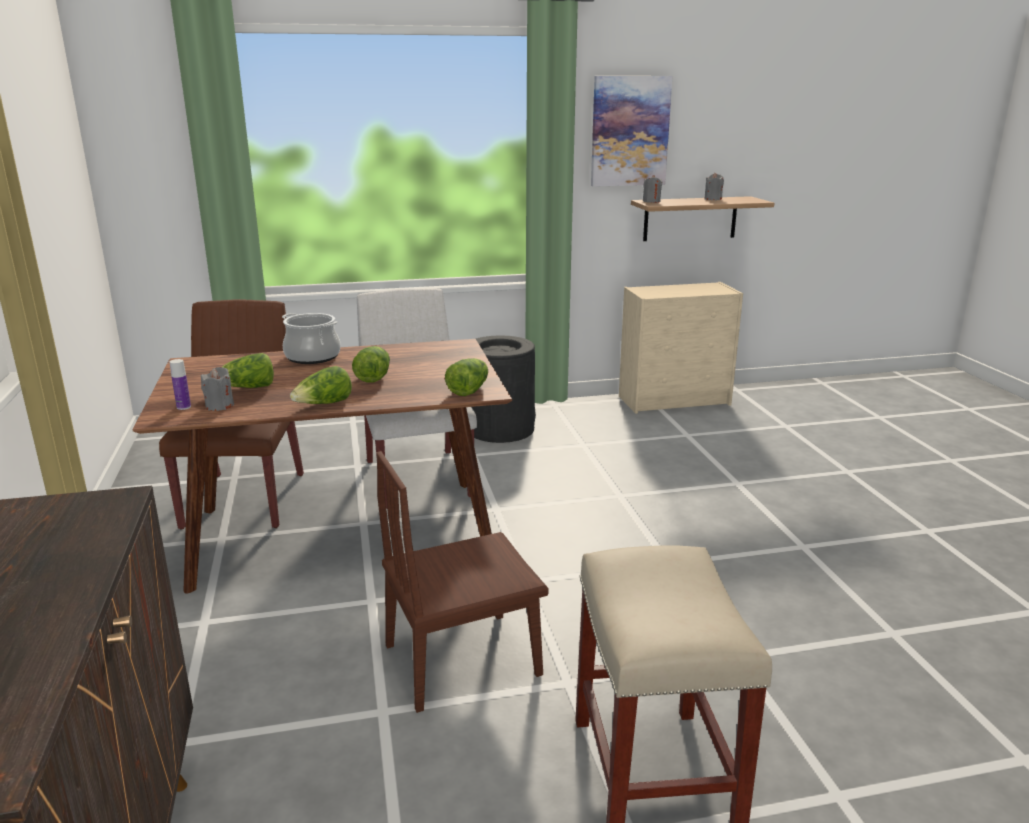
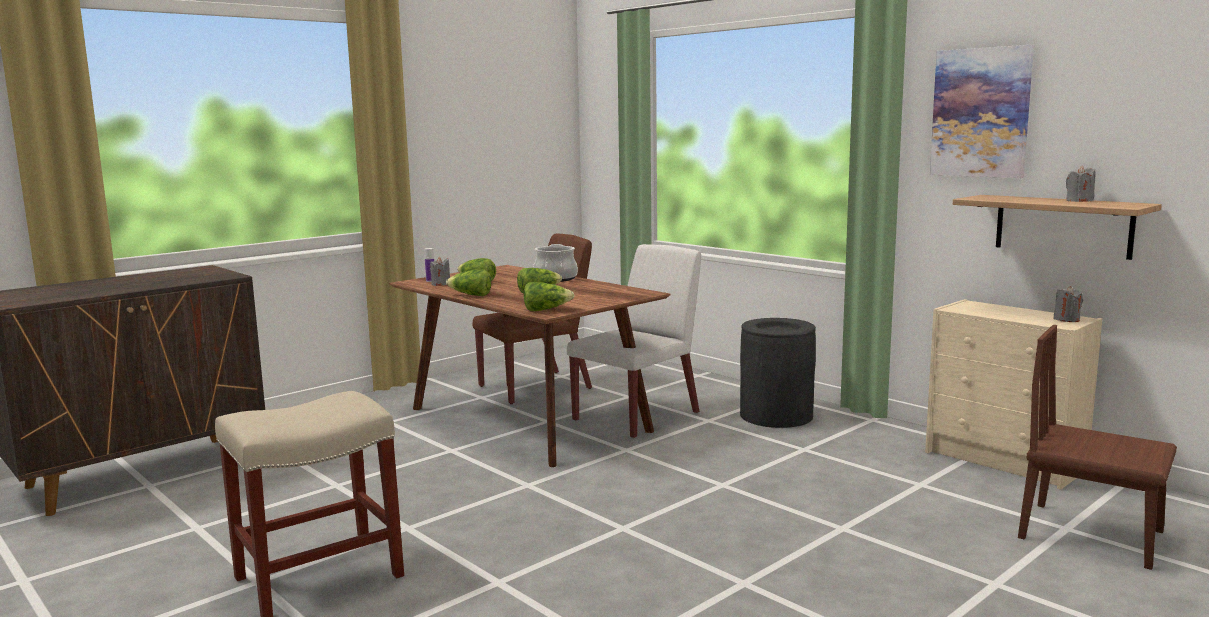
camera: 60 degrees right, 10 degrees down
(462, 659) = (407, 491): brown chair -> brown chair (1091, 534)
(651, 201) = (987, 196): grey candle -> grey candle (1066, 319)

